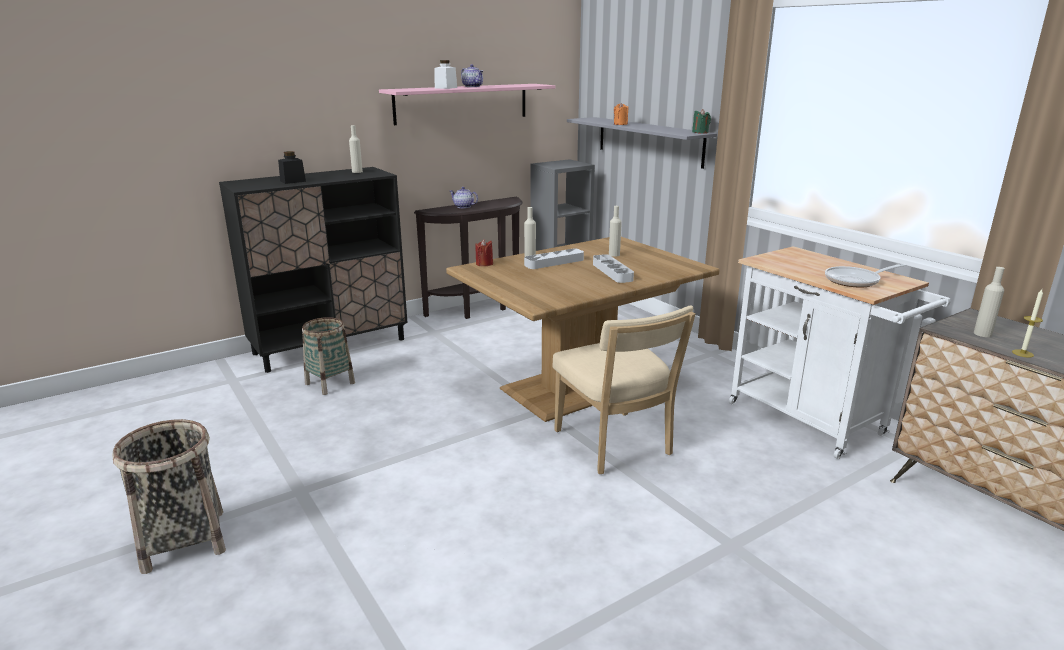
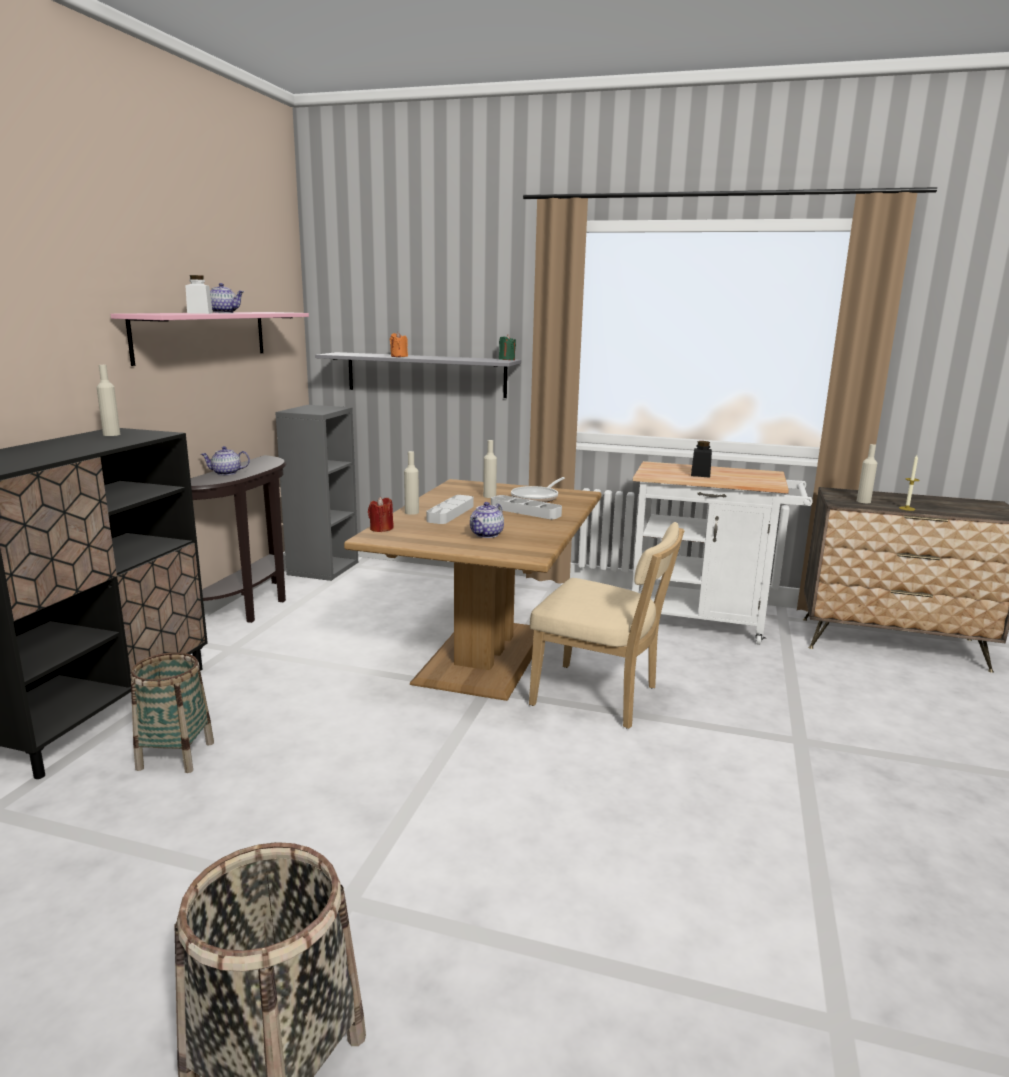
camera: 40 degrees left, 5 degrees down
(293, 181) = (43, 454): black jar -> black jar (700, 474)
(542, 283) = (487, 534): none -> teapot
(856, 281) = (745, 478): frying pan -> frying pan (537, 497)

